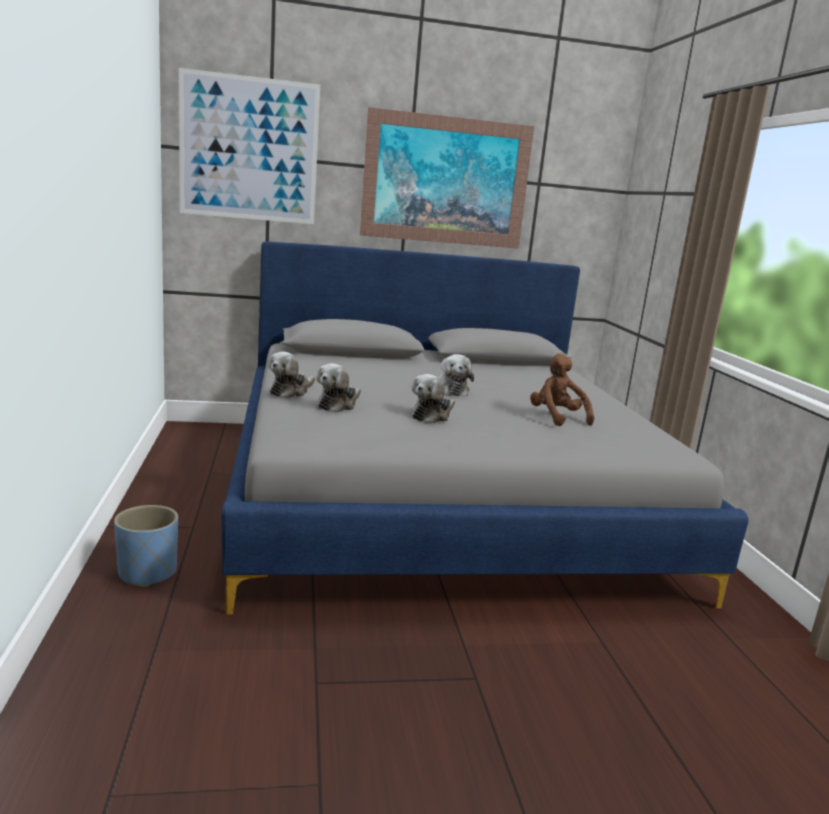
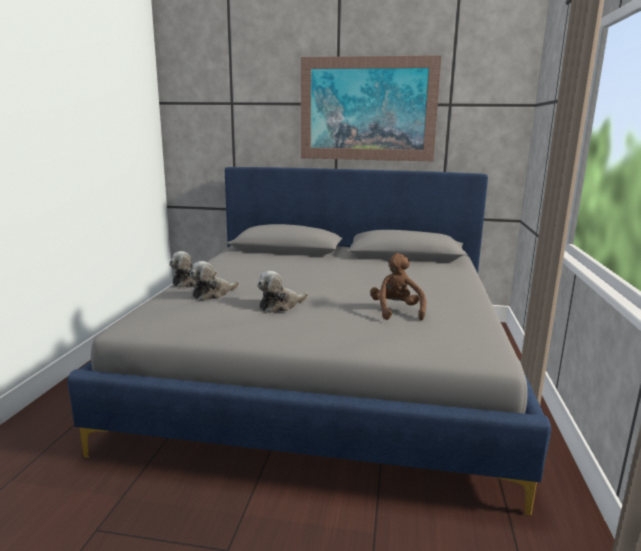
camera: 20 degrees right, 0 degrees up
(147, 573) = (61, 415): blue planter -> none
(249, 149) = (216, 99): picture -> none
(450, 390) = (325, 283): plush toy -> none

